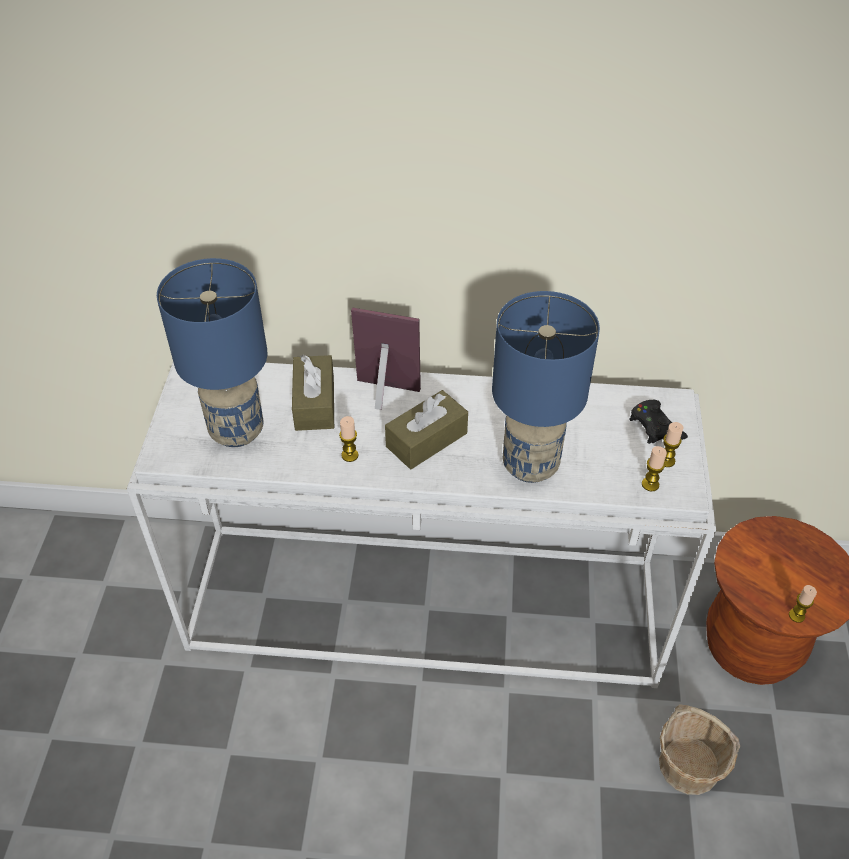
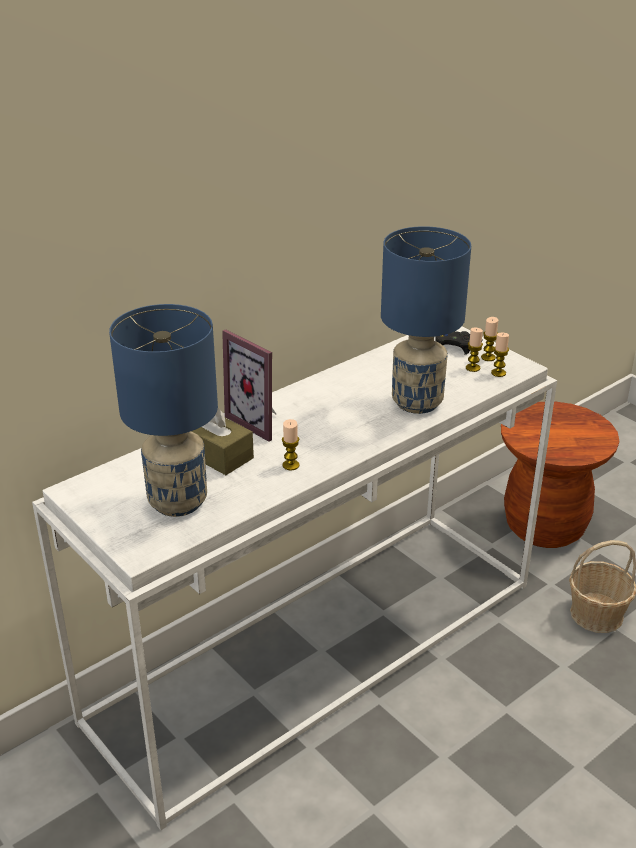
camera: 45 degrees left, 15 degrees down
(384, 396) = (260, 421): picture frame -> picture frame turned 105 degrees counterclockwise
(426, 440) = (330, 427): brown tissue box -> none
(796, 615) = (593, 448): candle -> candle (473, 368)

